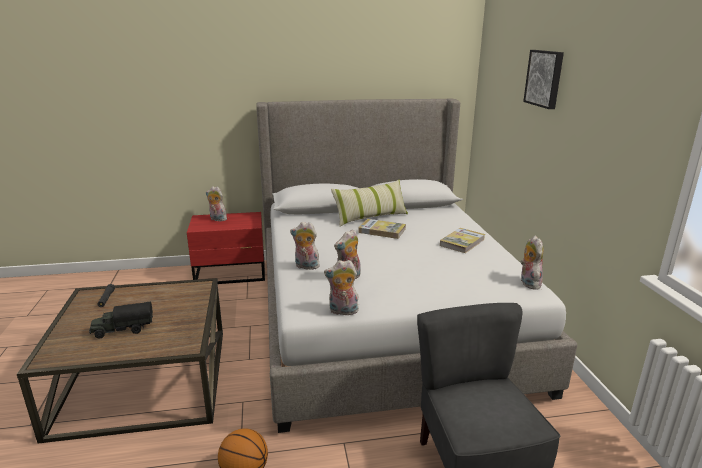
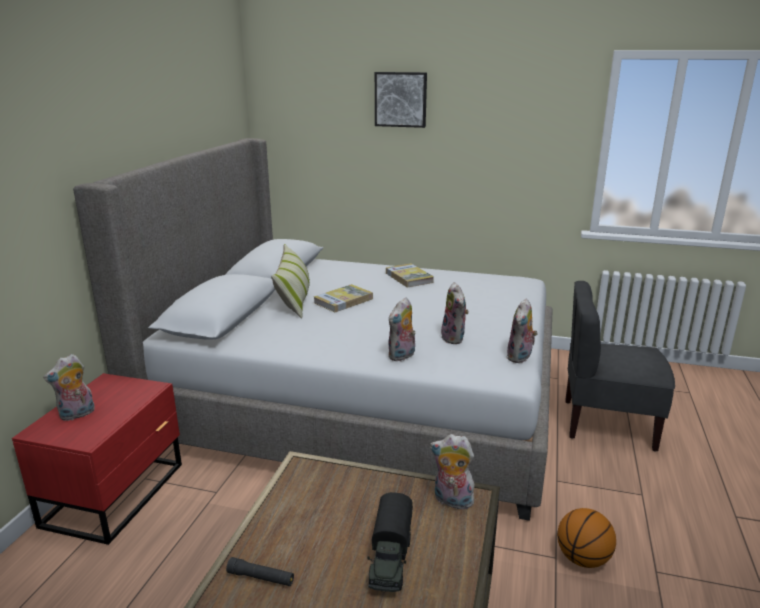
camera: 65 degrees left, 0 degrees up
(528, 283) = (508, 278): plush toy -> plush toy (451, 501)

